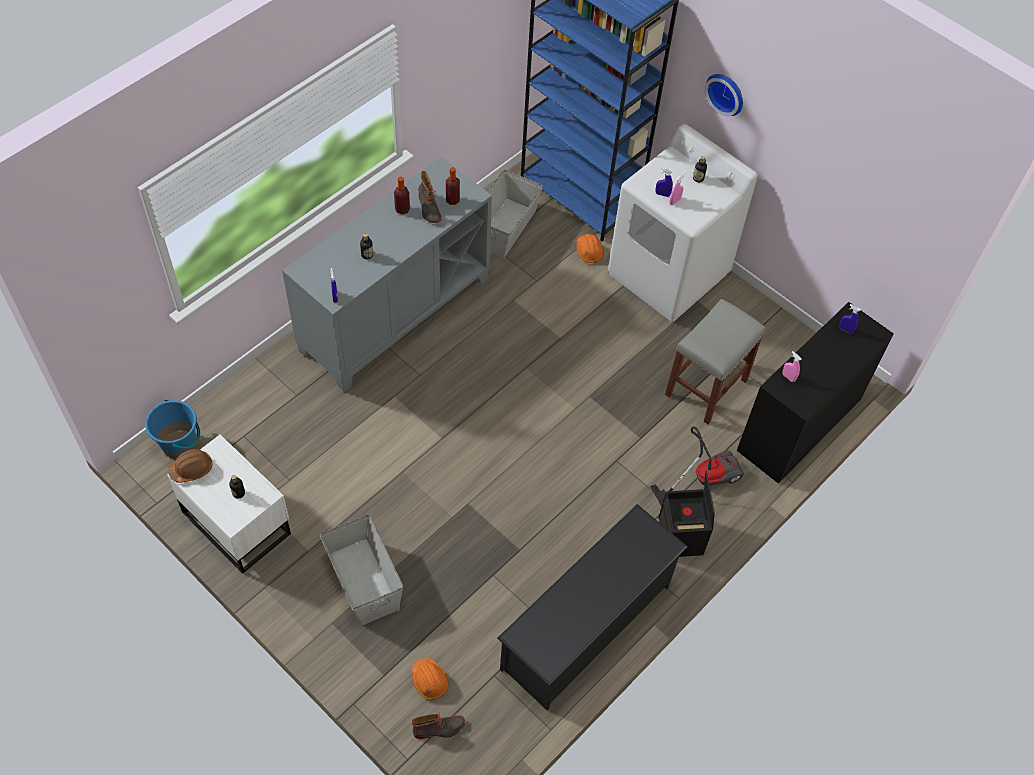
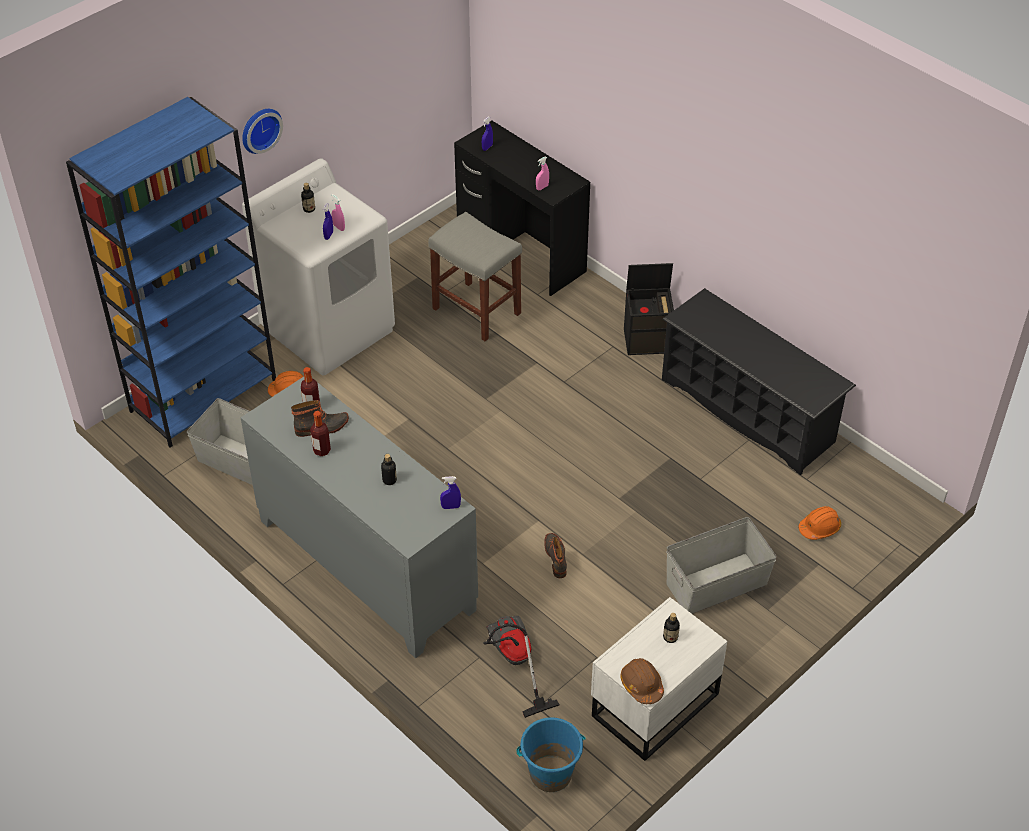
camera: 85 degrees left, 10 degrees down
(439, 729) = (867, 520): boot -> boot (556, 557)
(702, 477) = (582, 321): vacuum cleaner -> vacuum cleaner (513, 662)

